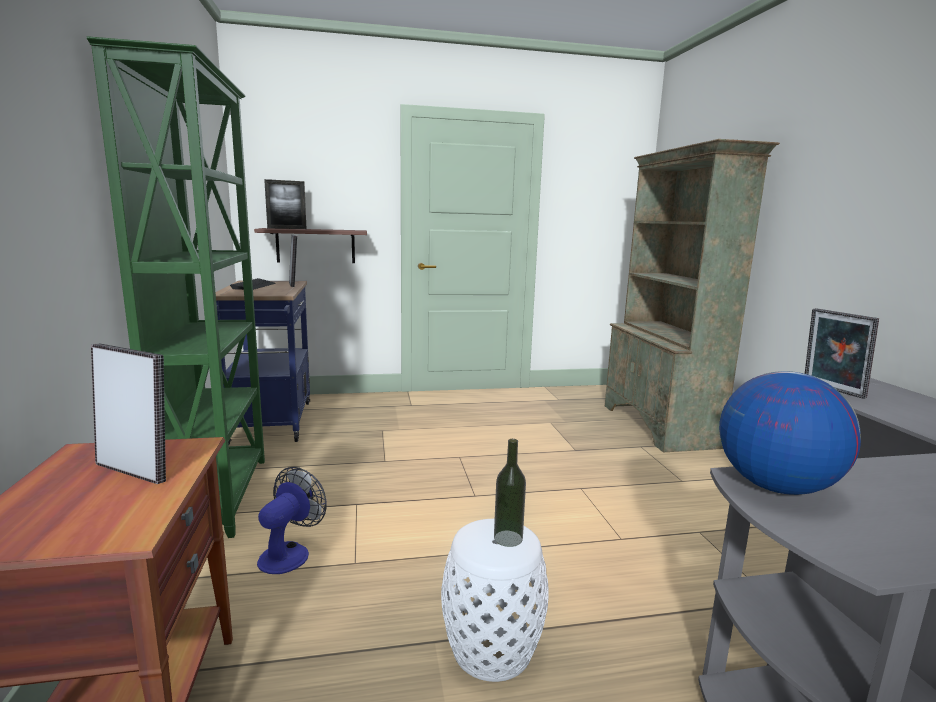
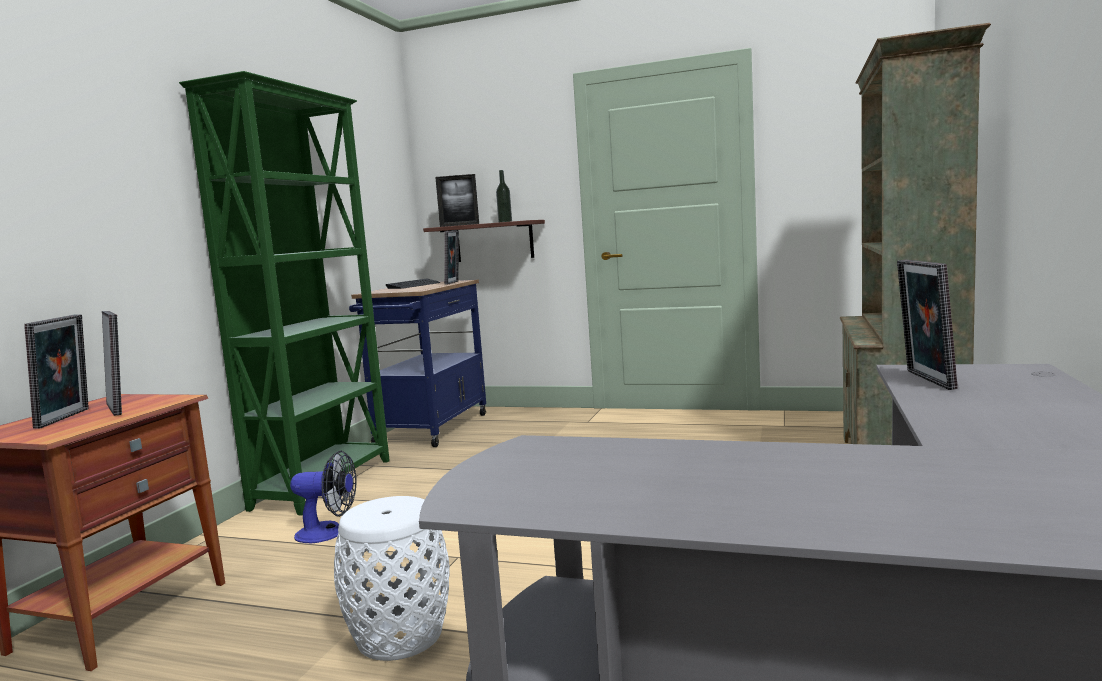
camera: 30 degrees right, 5 degrees down
(78, 496) = (67, 418): none -> picture frame
(289, 553) = (328, 533): fan -> fan turned 45 degrees clockwise
(508, 538) = (397, 511): bottle -> bottle (505, 222)
(775, 486) = (543, 452): globe -> none

